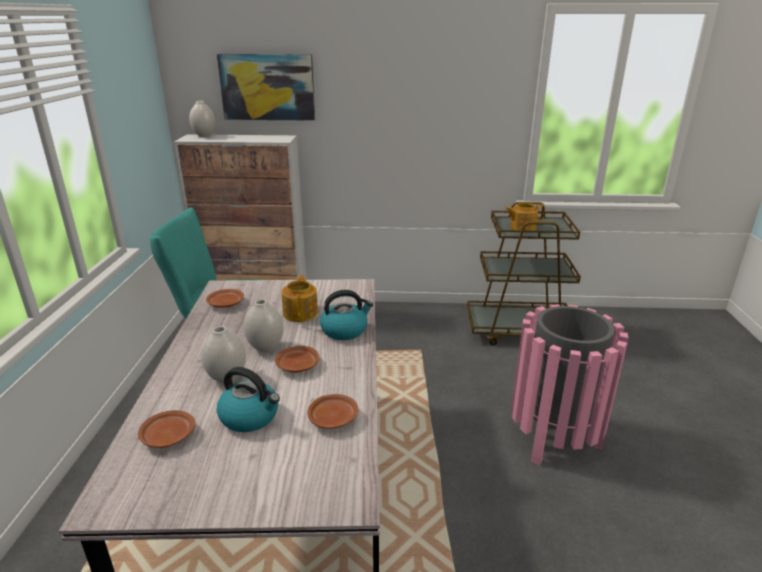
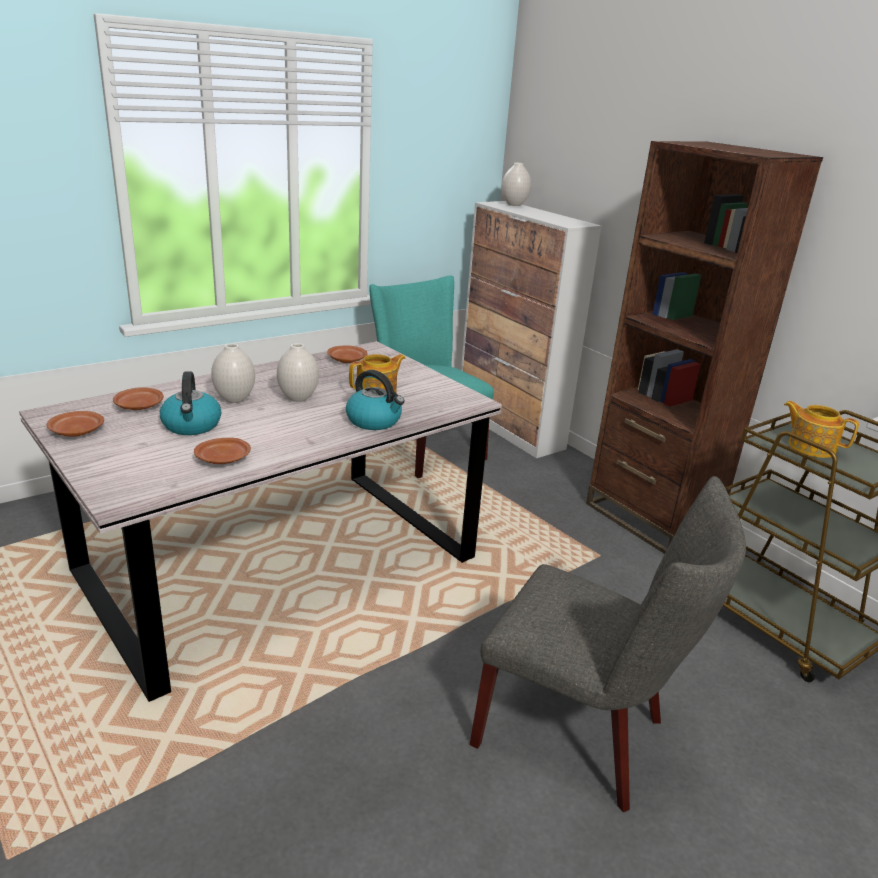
camera: 50 degrees right, 0 degrees up
(267, 87) = (592, 158): picture -> none
(297, 366) = (286, 420): brown plate -> brown plate (76, 431)
(407, 316) = (650, 519): none -> brown bookcase
(554, 438) = (581, 734): pink trash can -> grey chair

